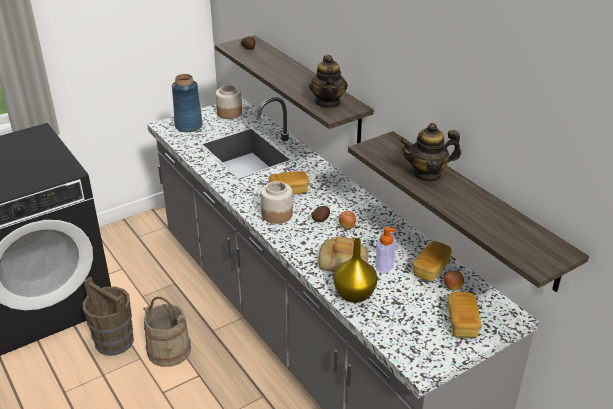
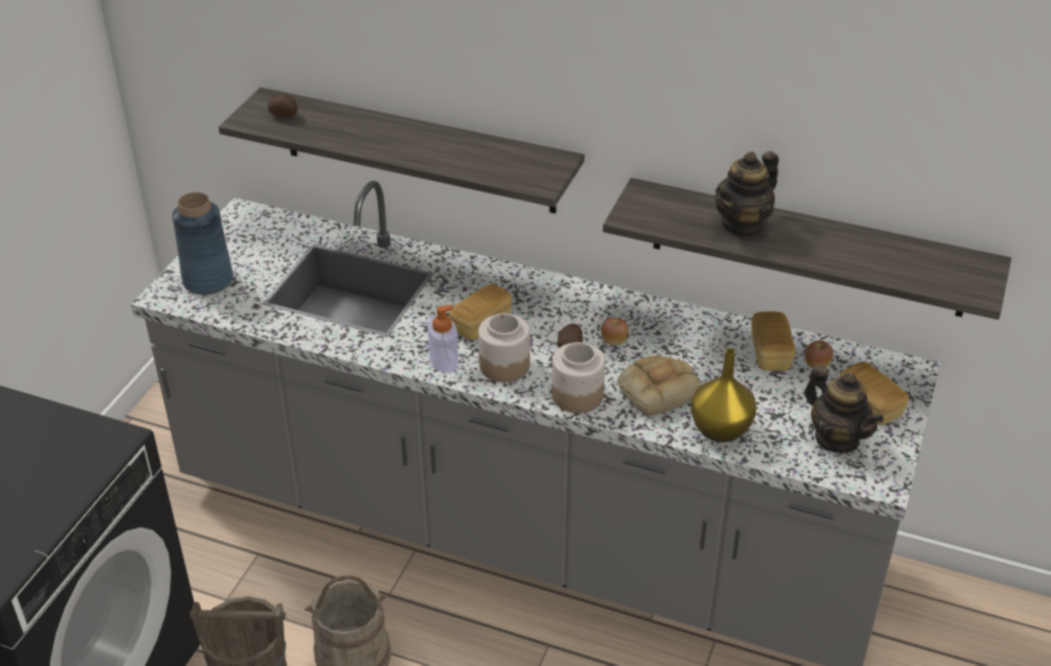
camera: 35 degrees left, 5 degrees up
(229, 113) = (248, 233): jar -> jar (576, 396)
(328, 102) = (513, 166): teapot -> teapot (836, 438)
(384, 264) = (712, 372): soap dispenser -> soap dispenser (443, 360)

